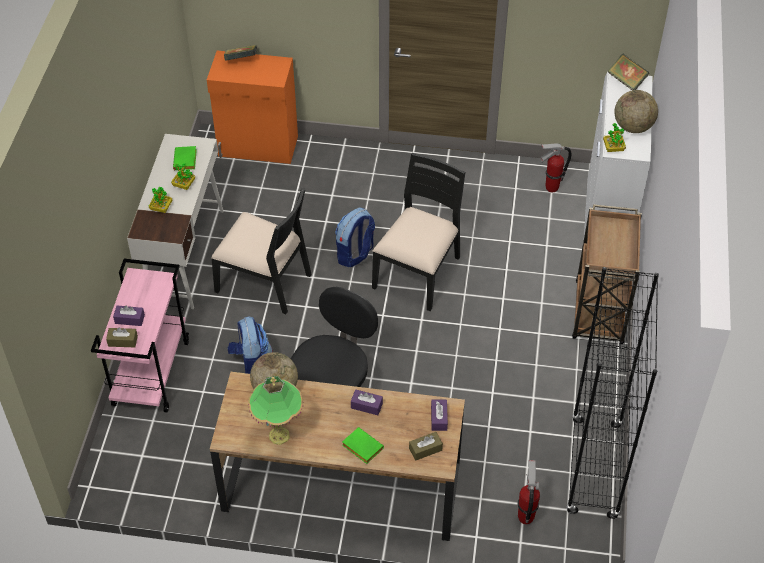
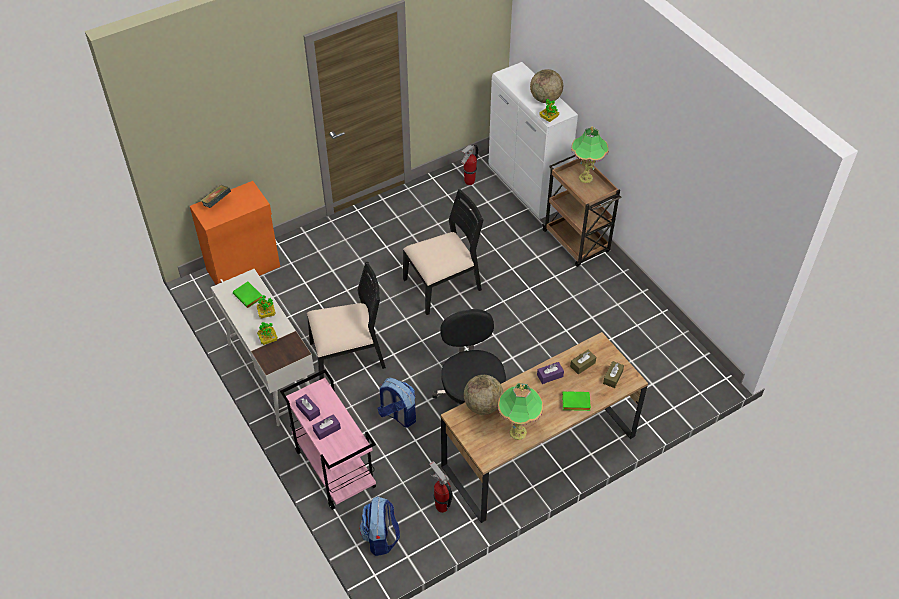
camera: 40 degrees left, 0 degrees up
(122, 341) = (339, 447): brown tissue box -> brown tissue box (582, 364)
(355, 254) = (390, 299): backpack -> backpack (381, 537)
(418, 272) = (443, 285): black chair -> black chair turned 75 degrees clockwise
(439, 418) = (600, 353): purple tissue box -> purple tissue box (308, 410)
(525, 517) = (661, 390): fire extinguisher -> fire extinguisher (442, 506)
(594, 469) = (668, 335): black bookcase -> none
(620, 239) = (586, 178): none -> table lamp
(626, 81) = (510, 73): book -> none

